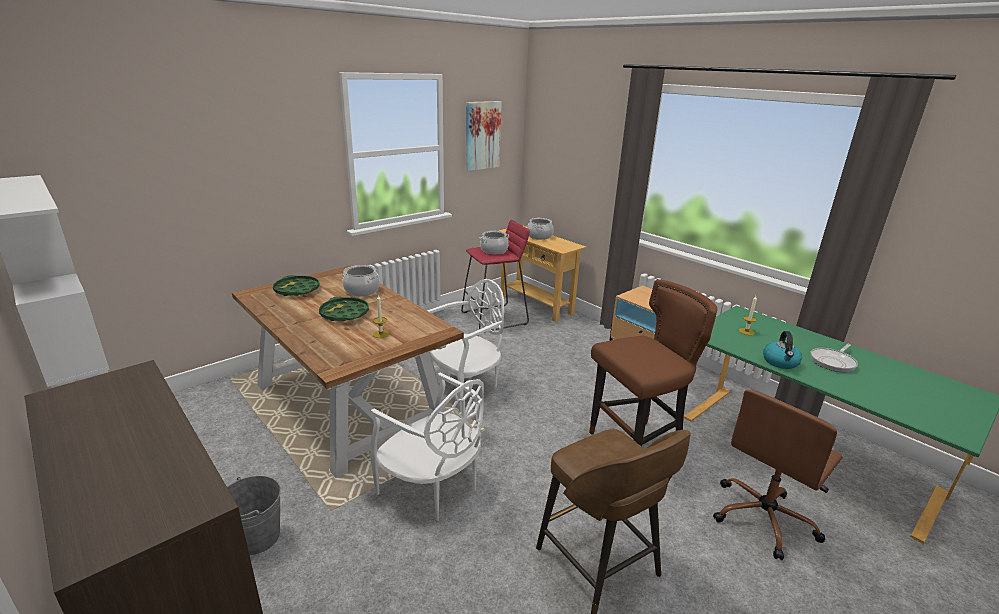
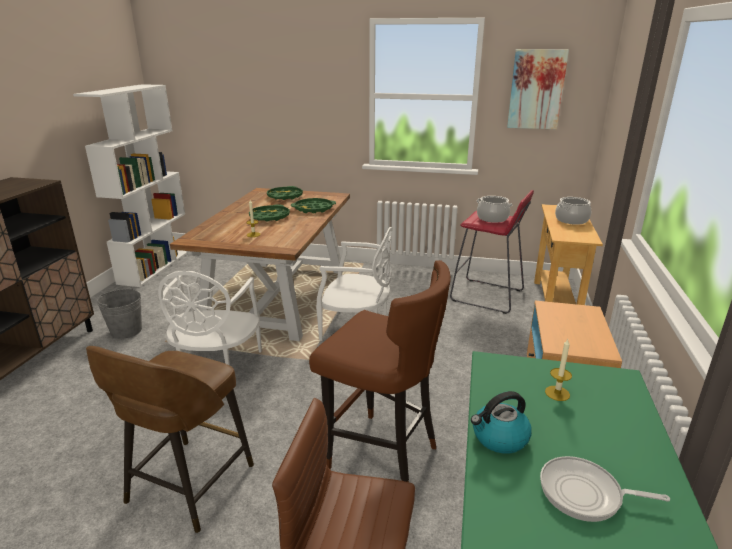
camera: 55 degrees right, 0 degrees up
(362, 290) = (313, 209): cooking pot -> green tray

